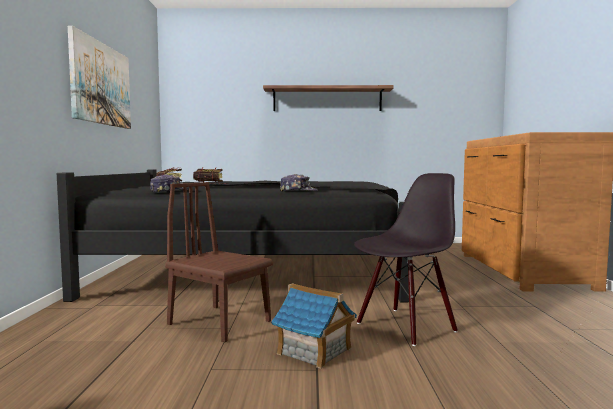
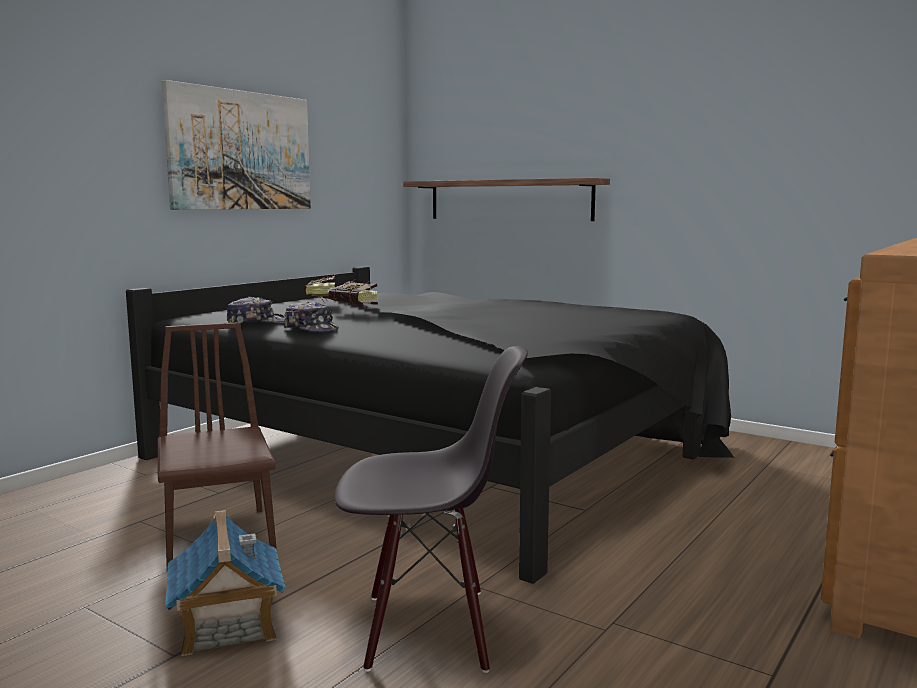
camera: 35 degrees right, 5 degrees up
(298, 191) = (411, 341): cap -> cap (311, 329)
(327, 99) = (666, 137): shelf -> shelf (508, 200)

